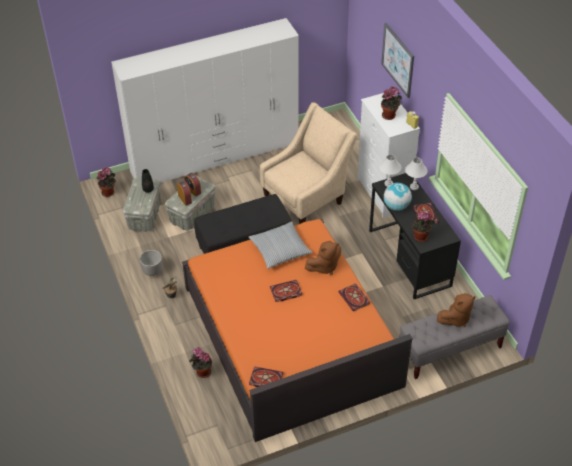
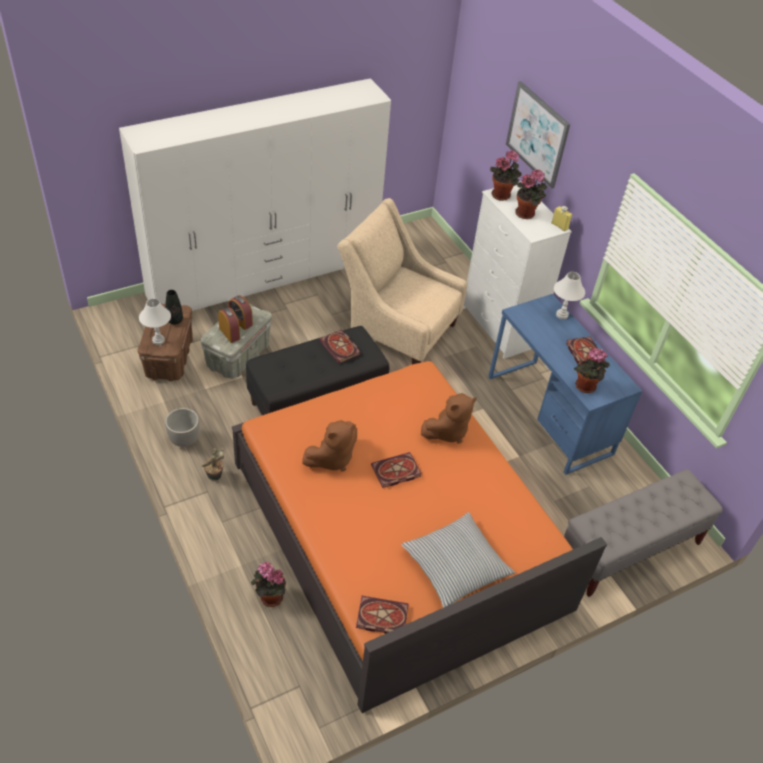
camera: 10 degrees left, 0 degrees up
(109, 192) = (116, 325): potted plant -> potted plant (502, 195)
(144, 215) = (169, 357): grey storage box -> brown storage box
(280, 249) = (379, 406): pillow -> pillow (455, 565)
(307, 196) = (397, 330): beige armchair -> beige armchair turned 105 degrees counterclockwise
(355, 298) = (500, 479): book -> book (341, 348)
(388, 184) = (526, 311): white table lamp -> white table lamp (158, 340)
(396, 206) = (542, 342): globe -> none
(409, 258) = (549, 415): black desk -> blue desk
(456, 318) = (648, 506): brown plush toy -> brown plush toy (332, 459)

